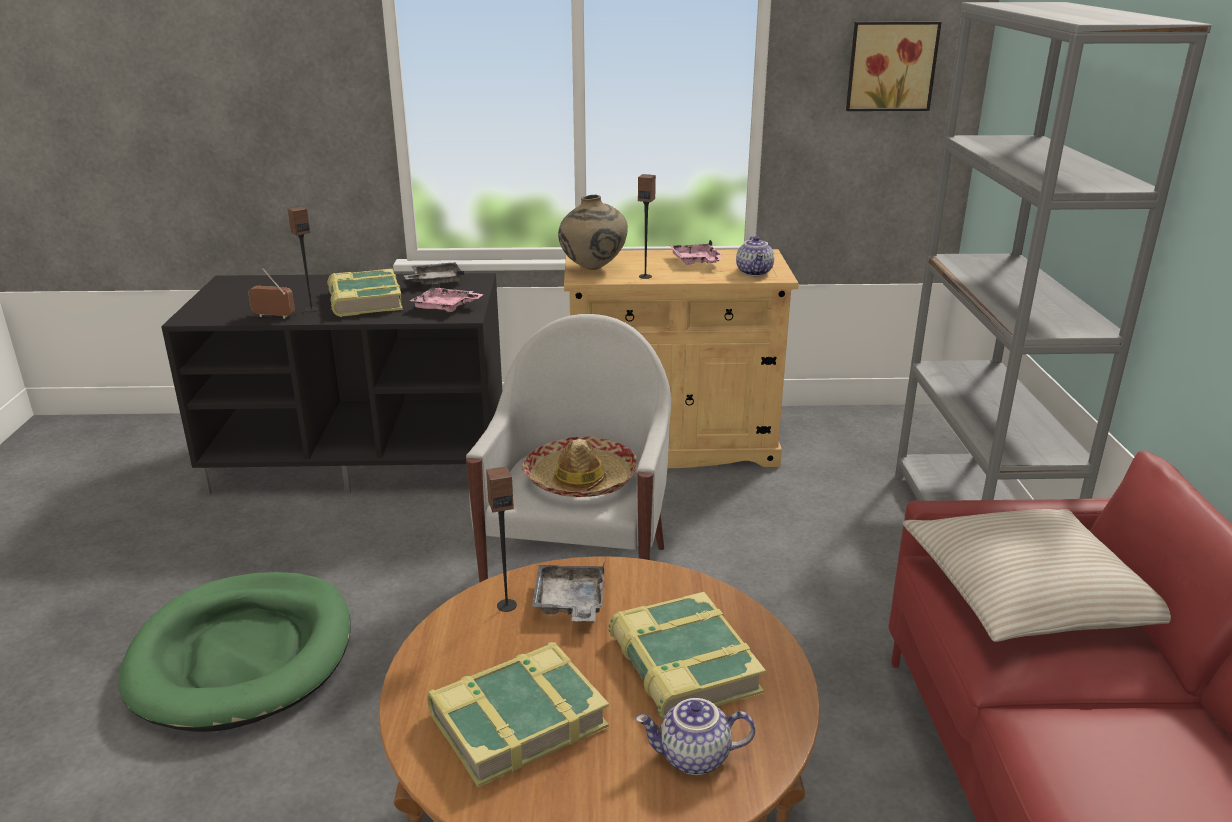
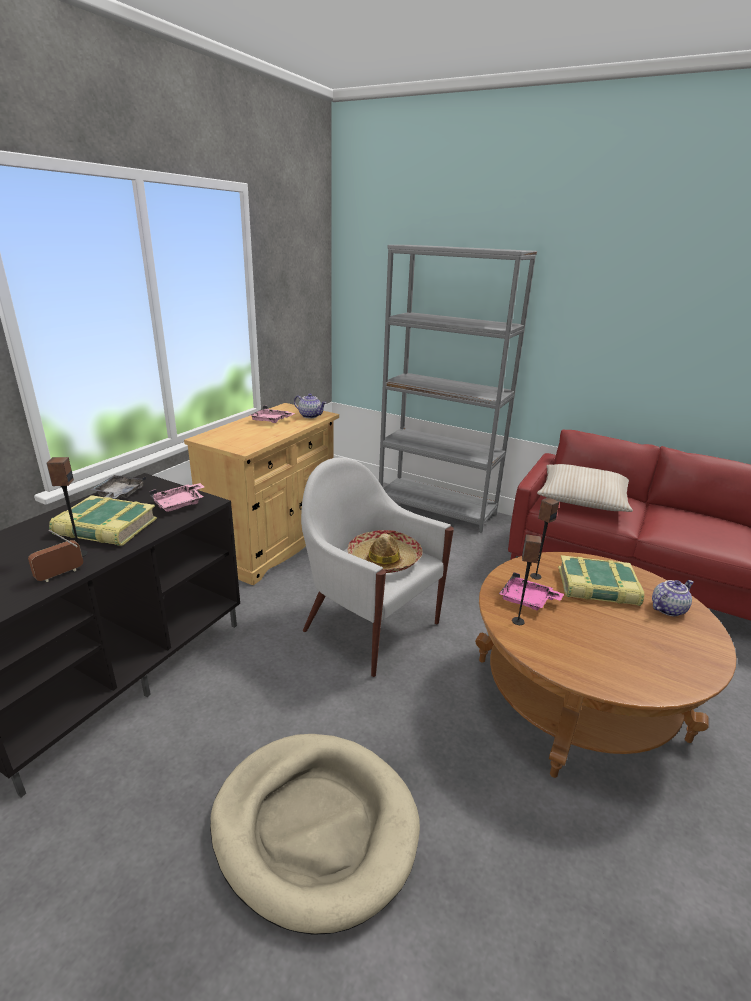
camera: 60 degrees left, 0 degrees up
(243, 655) = (315, 826): green dog bed -> beige dog bed
(517, 720) = (625, 649): book -> none
(570, 603) = (527, 600): grey tray -> pink tray
(593, 269) = (234, 443): beige vase -> none
(645, 276) = (271, 436): speaker -> speaker (535, 576)
(693, 758) = (667, 608): teapot -> teapot turned 150 degrees counterclockwise
(890, 66) = (301, 285): picture -> none

